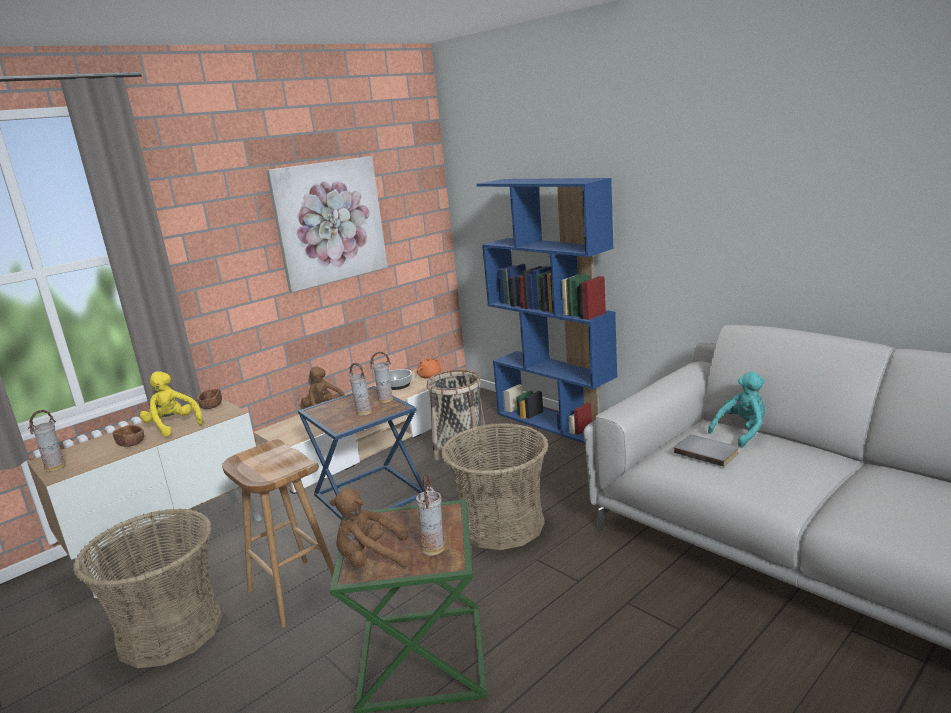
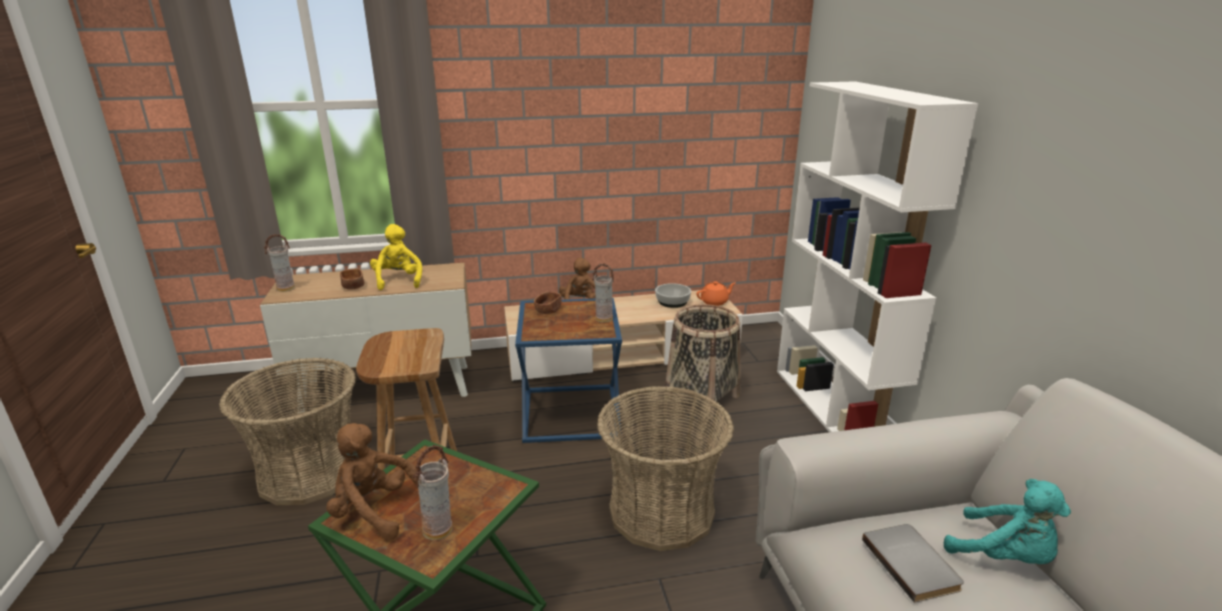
camera: 30 degrees right, 5 degrees up
(211, 406) = (447, 271): brown bowl -> brown bowl (548, 310)
(329, 222) = (634, 102): picture -> none
(363, 412) = (569, 326): vase -> none
(556, 423) = (834, 410): blue bookcase -> white bookcase
(742, 432) = (1003, 556): turquoise plush toy -> turquoise plush toy turned 45 degrees clockwise

